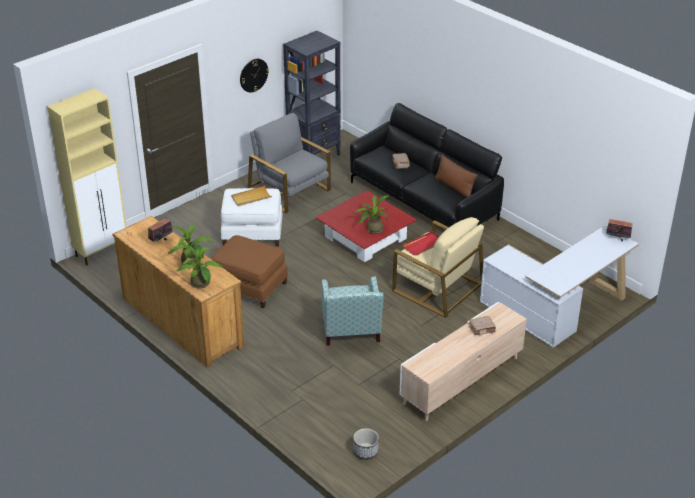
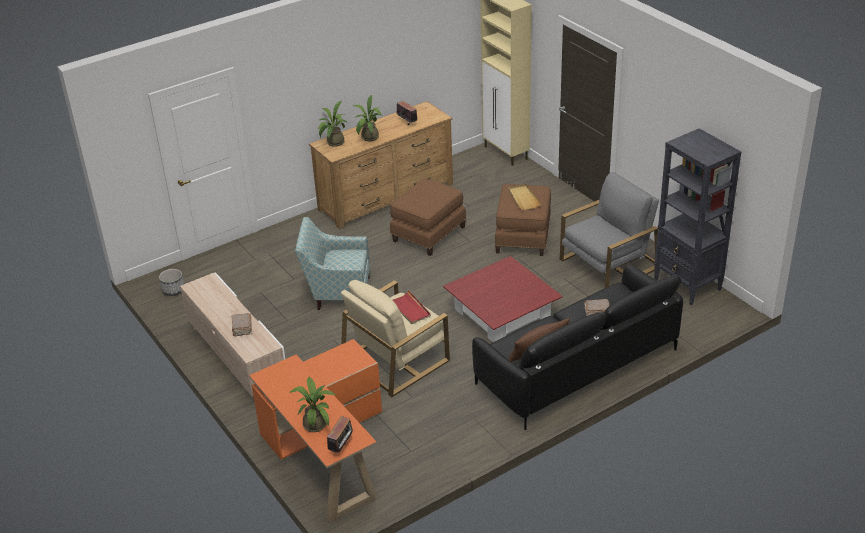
camera: 100 degrees right, 0 degrees up
(252, 233) = (523, 237): white ottoman -> brown ottoman
(253, 75) = (667, 134): wall clock -> none
(372, 229) = (477, 293): potted plant -> potted plant (315, 422)
(556, 310) = (326, 451): white desk -> orange desk

